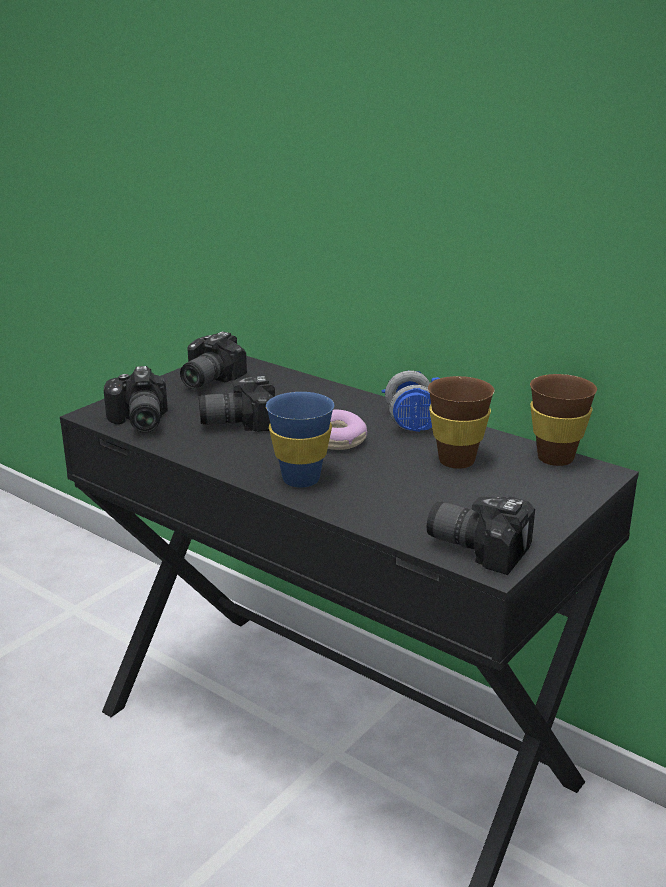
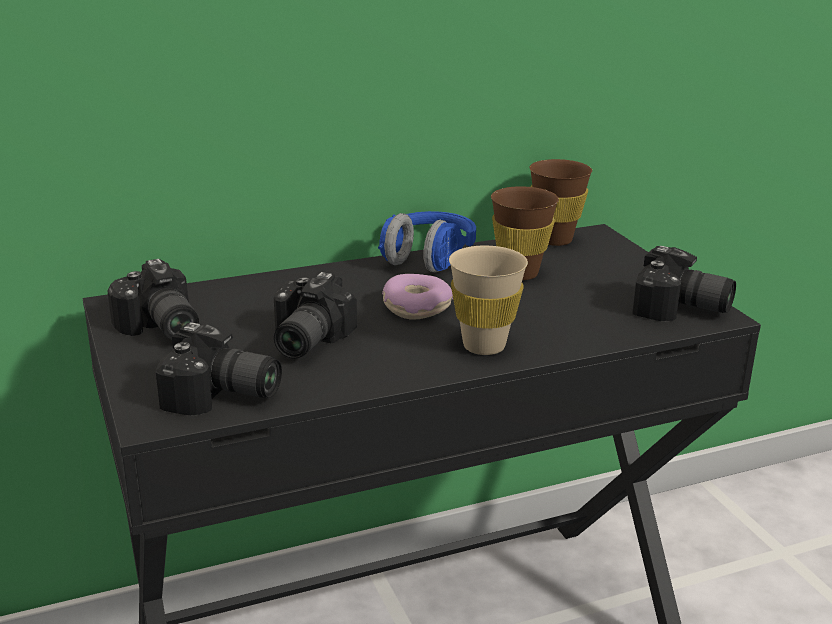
camera: 60 degrees left, 0 degrees up
(301, 479) = (484, 346): blue cup -> beige cup
(479, 546) = (681, 310): camera -> camera turned 120 degrees counterclockwise

